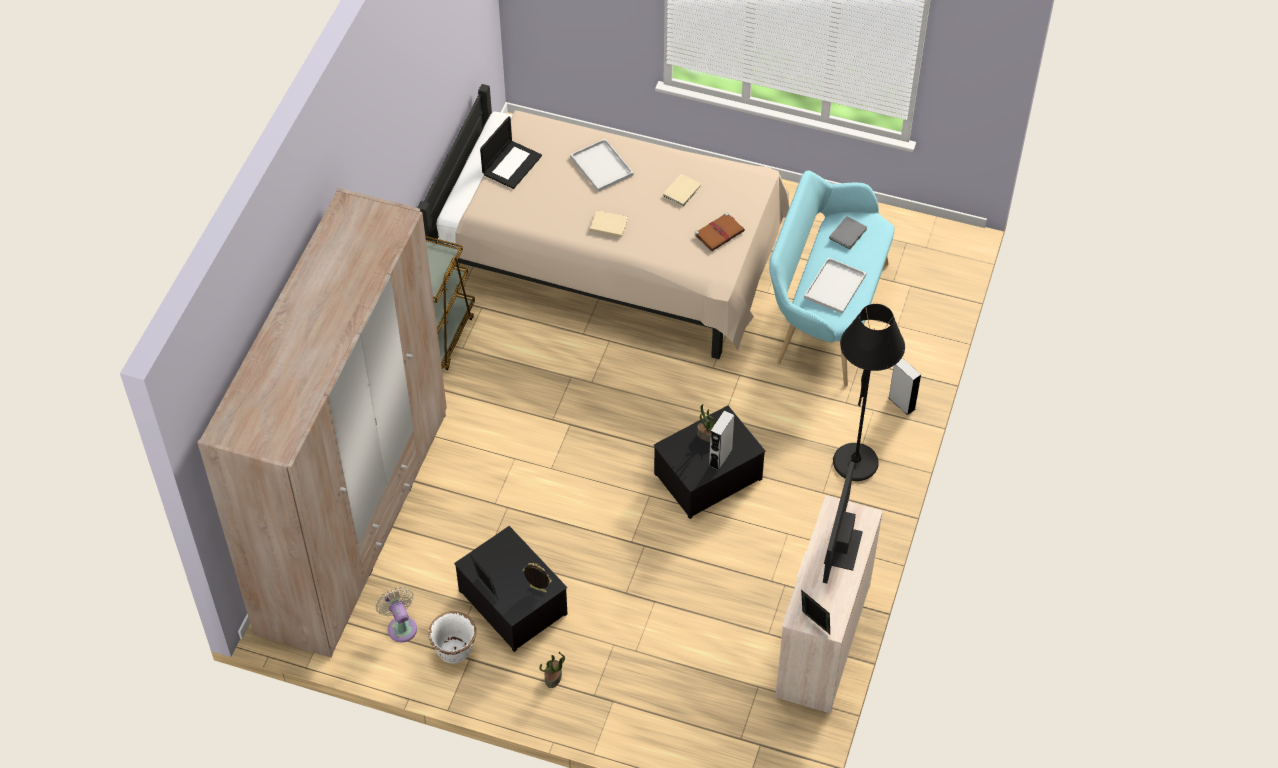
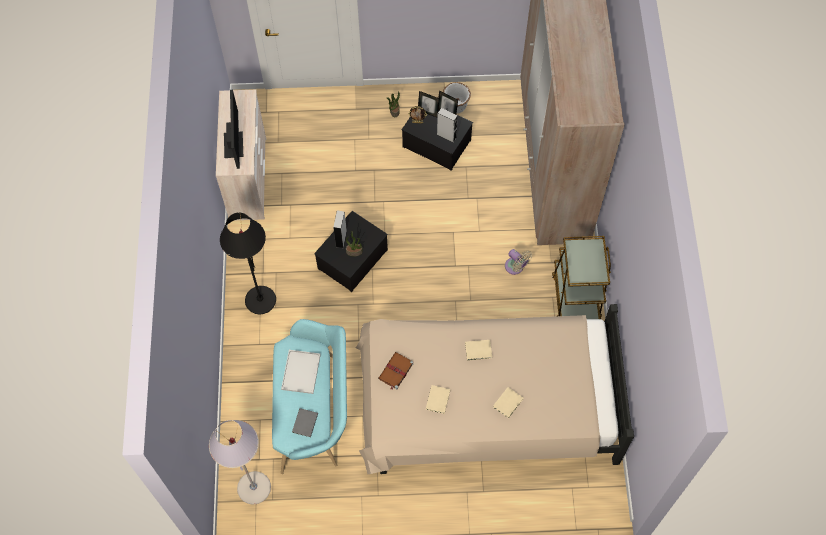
camera: 160 degrees right, 10 degrees up
(401, 626) = (492, 110): beige fan -> beige fan (515, 267)
(511, 164) = (574, 380): laptop -> none
(600, 165) = (508, 402): white tray -> beige book
(814, 625) = (237, 95): picture frame -> picture frame (428, 112)
(901, 403) = (241, 356): grey speaker -> grey speaker (446, 136)
(925, 259) = (254, 488): none -> grey floor lamp

